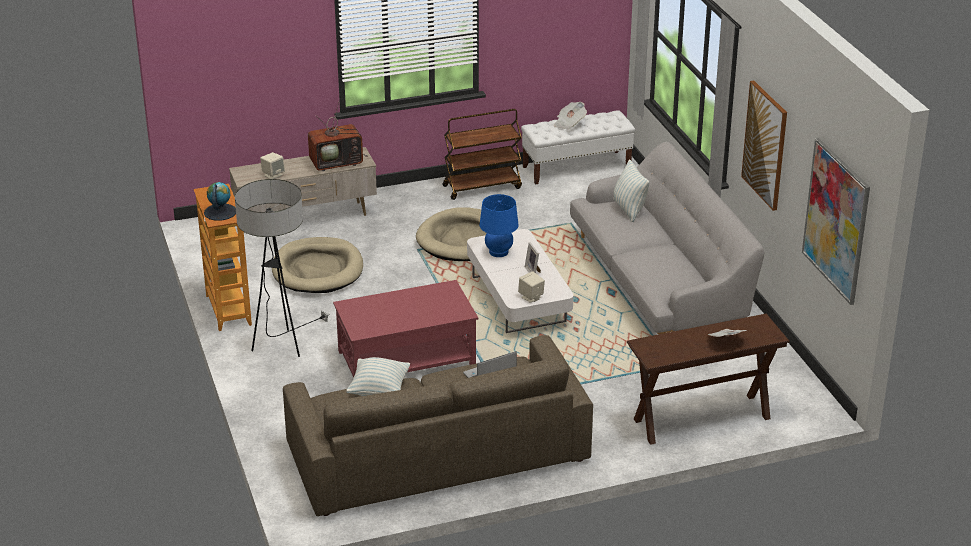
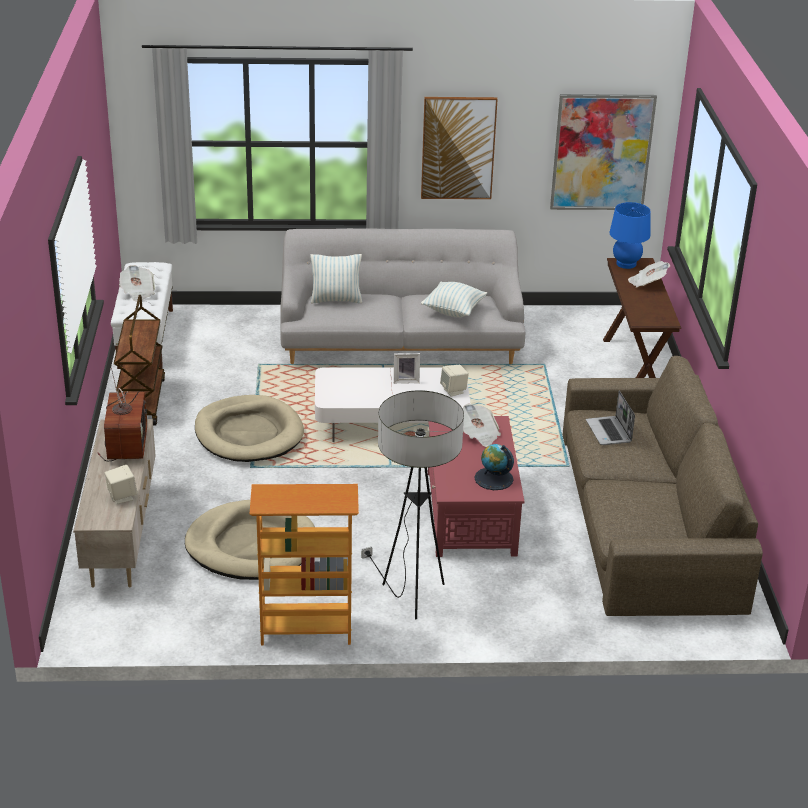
camera: 75 degrees left, 0 degrees up
(220, 212) = (325, 499): globe -> globe (493, 479)
(379, 390) = (615, 502): pillow -> pillow (453, 311)
(439, 307) = (479, 435): none -> newspaper
(498, 252) = (355, 393): blue table lamp -> blue table lamp (626, 264)

